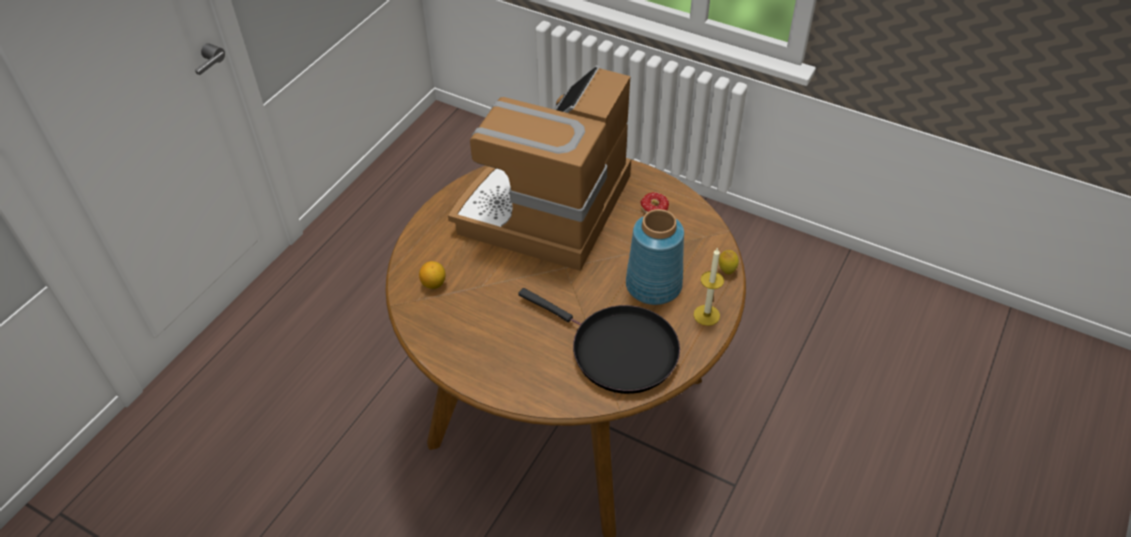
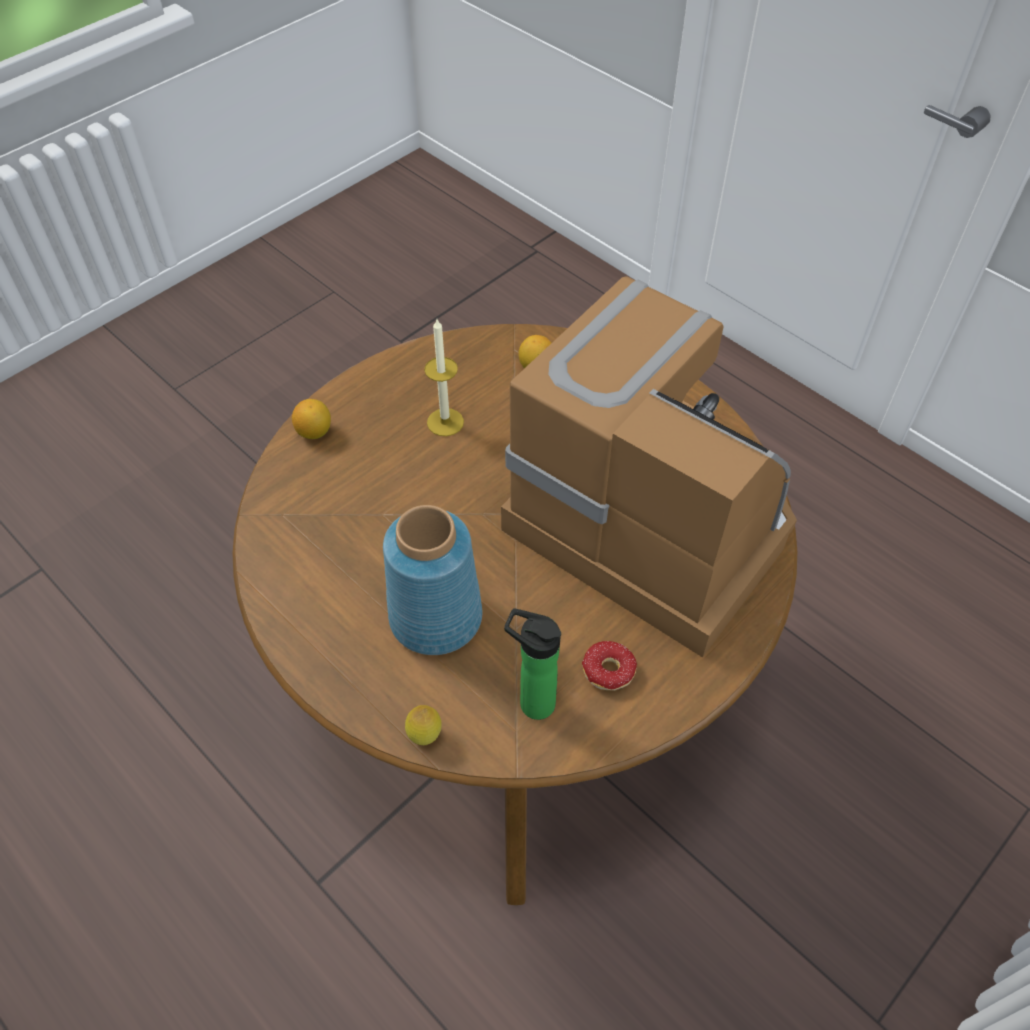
camera: 105 degrees right, 5 degrees up
(532, 392) = (314, 432): none -> lemon
(617, 350) = (335, 537): black frying pan -> none
(686, 234) = (532, 702): none -> bottle
(706, 315) = (346, 671): candle -> candle (445, 422)

